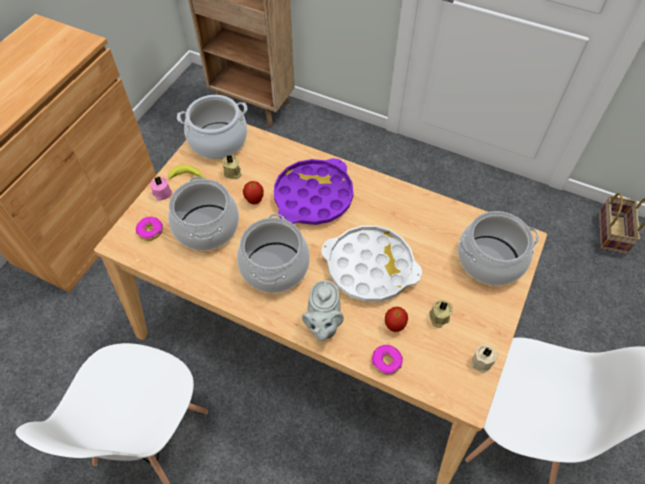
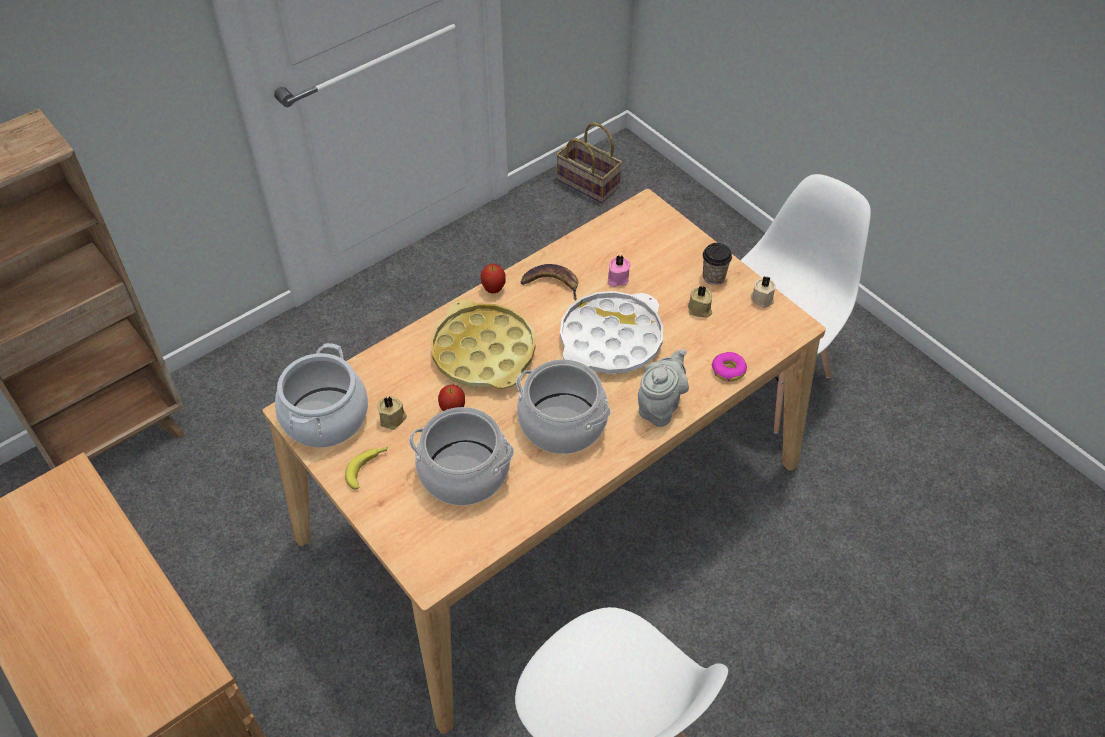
camera: 65 degrees left, 5 degrees down
(150, 231) = (432, 535): donut -> none
(162, 193) = (376, 506): pink candle -> pink candle (617, 279)
(313, 196) = (483, 352): purple tray -> yellow tray
(323, 324) = (660, 406): grey teapot -> grey teapot turned 90 degrees counterclockwise
(394, 326) = (691, 348): apple -> apple (493, 289)
(401, 210) = (551, 283): none -> banana
(482, 315) = (713, 277): none -> cup
(490, 259) = (655, 242): cooking pot -> none

